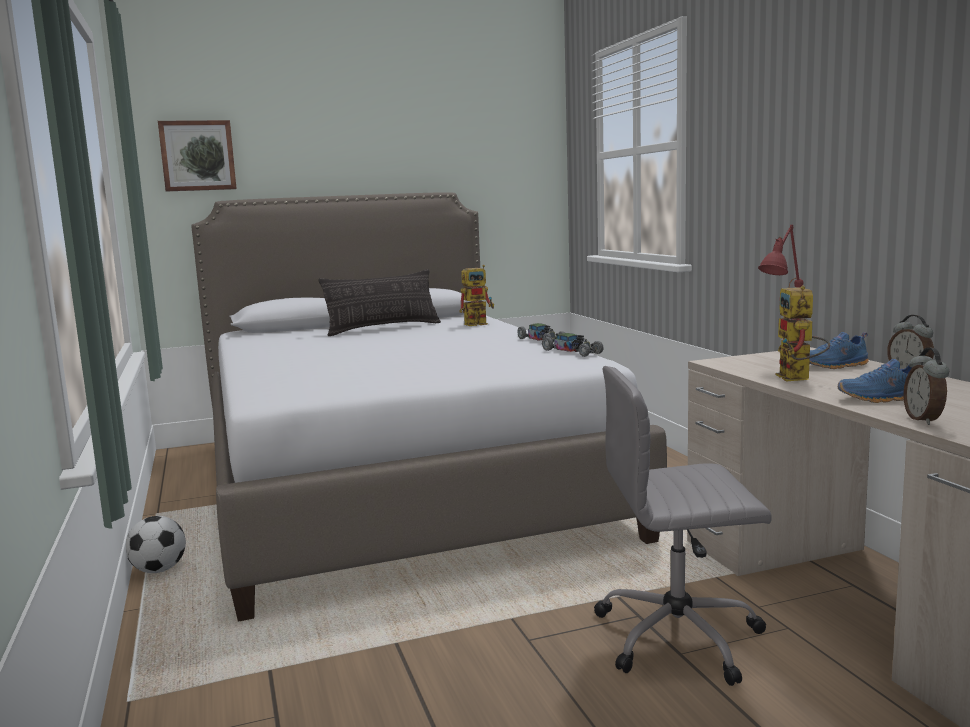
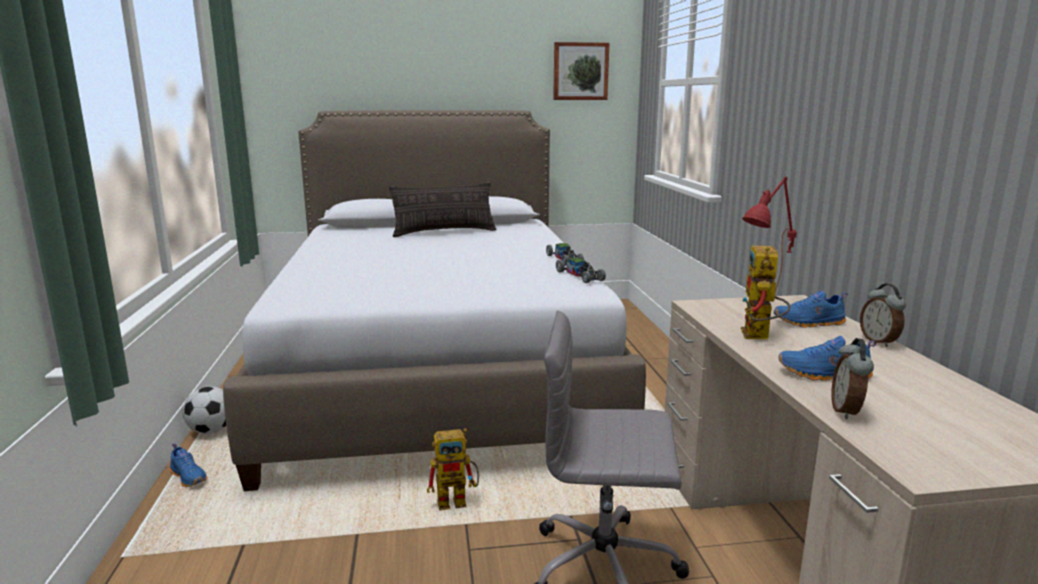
camera: 10 degrees right, 5 degrees up
(161, 617) = (189, 477): none -> blue shoe
(197, 156) = (307, 71): picture -> picture (580, 71)
(479, 323) = (528, 234): toy robot -> toy robot (458, 501)

